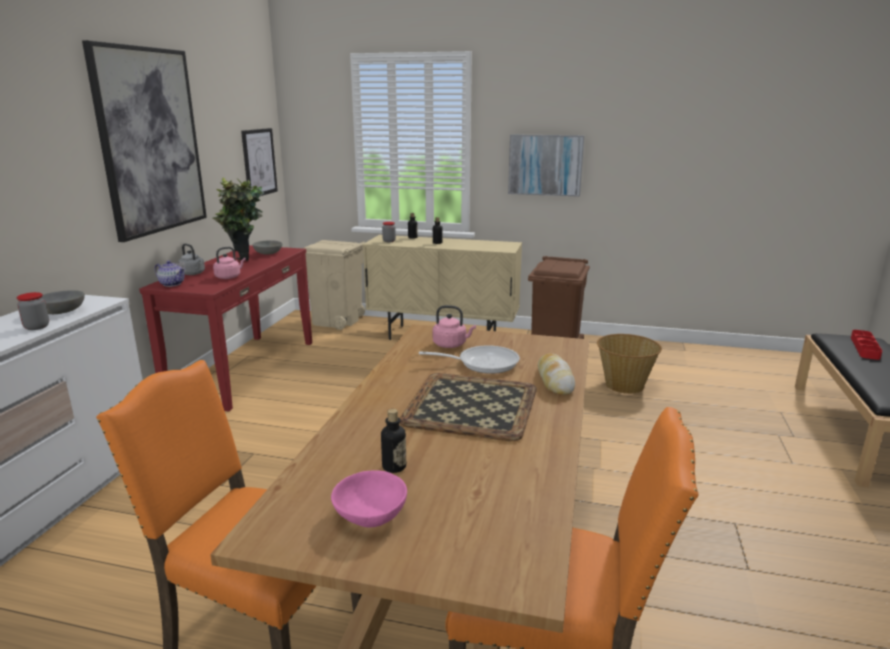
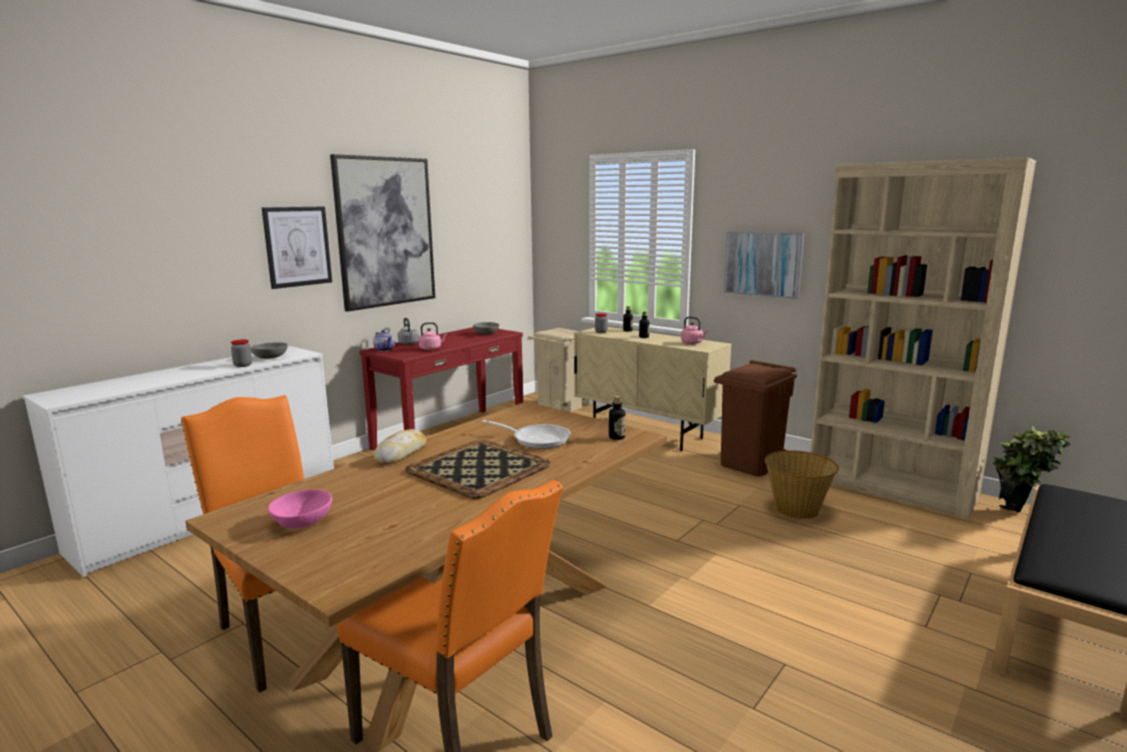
camera: 25 degrees right, 5 degrees down
(243, 263) = (456, 340): potted plant -> potted plant (1019, 518)
(259, 162) = (503, 253): picture -> picture (297, 246)
(394, 467) = (361, 497): bottle -> bottle (616, 437)
(451, 345) = (533, 421): pink kettle -> pink kettle (693, 343)
(554, 380) = (578, 462): bread -> bread (401, 453)
(672, 353) = (891, 487): none -> beige bookcase
(864, 347) = (1094, 509): red tray -> none

